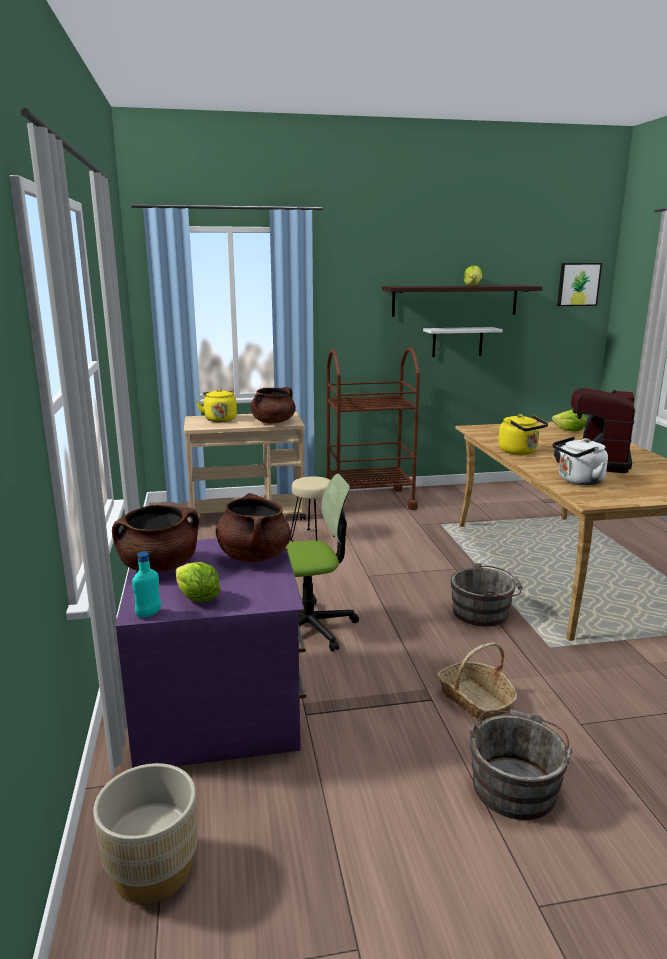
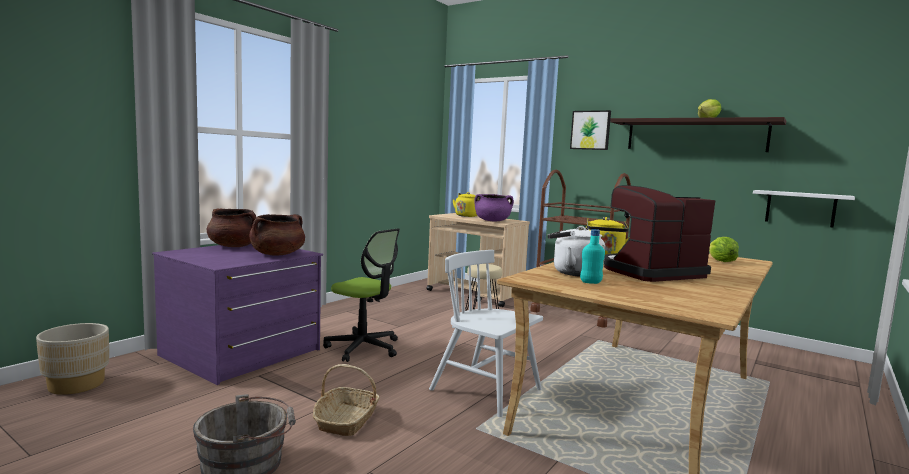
camera: 45 degrees right, 10 degrees down
(148, 614) = (171, 253): turquoise bottle -> turquoise bottle (591, 282)
(197, 599) = (201, 255): lettuce -> none
(273, 422) = (492, 221): brown cooking pot -> purple cooking pot
(457, 342) = (696, 177): white shelf -> white shelf (800, 208)
(484, 612) = (486, 390): grey bucket -> white chair
(578, 284) = (864, 119): picture -> picture (590, 130)

